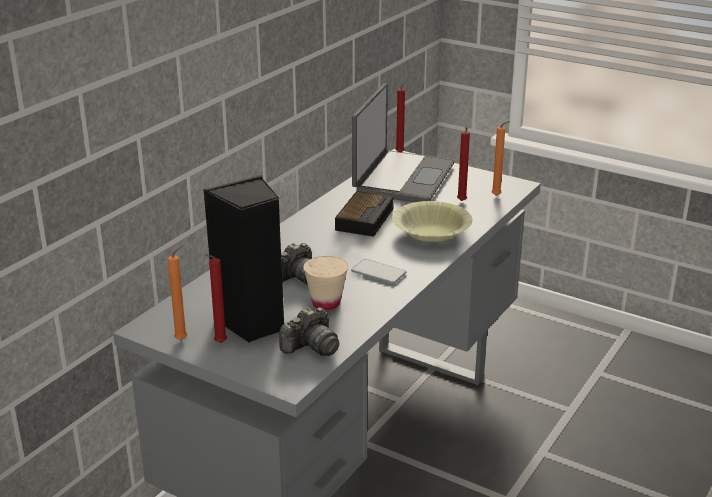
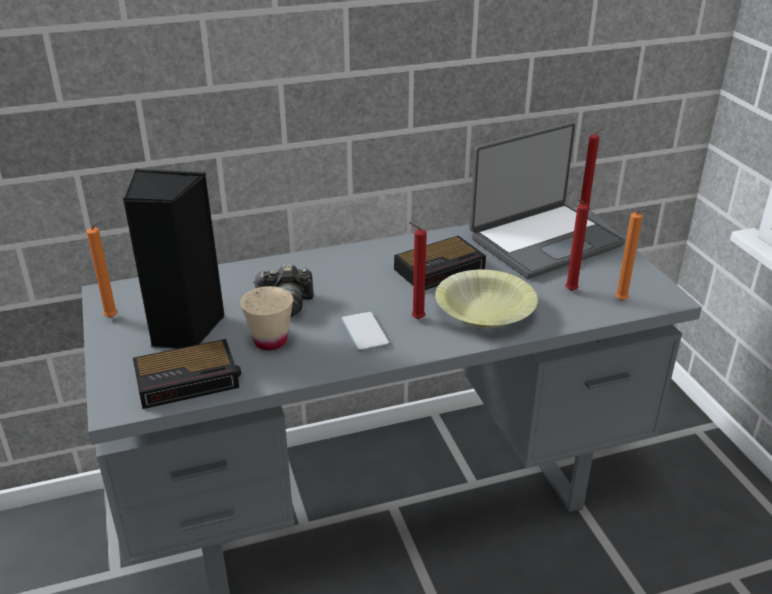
camera: 40 degrees right, 5 degrees up
(219, 343) = (130, 336): red candle -> red candle (415, 319)
(311, 347) = (189, 380): camera -> alarm clock

